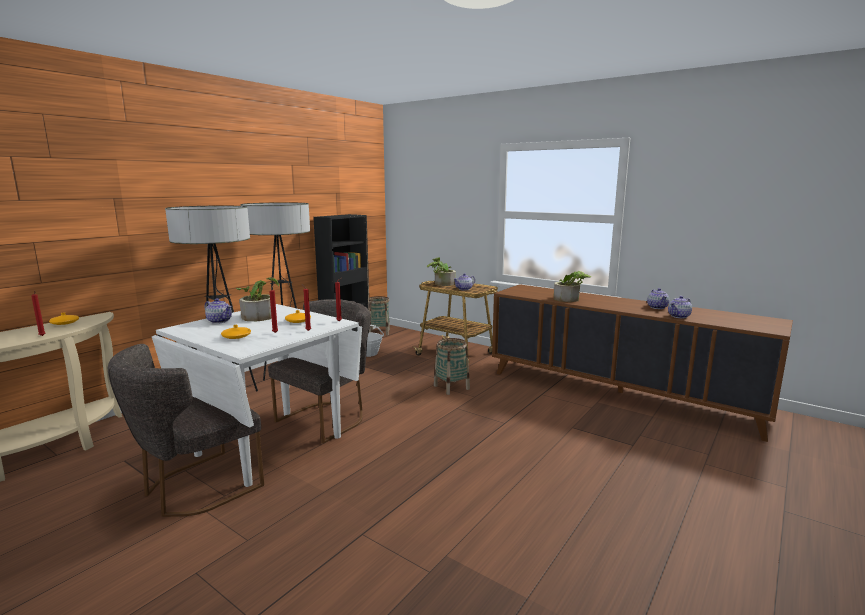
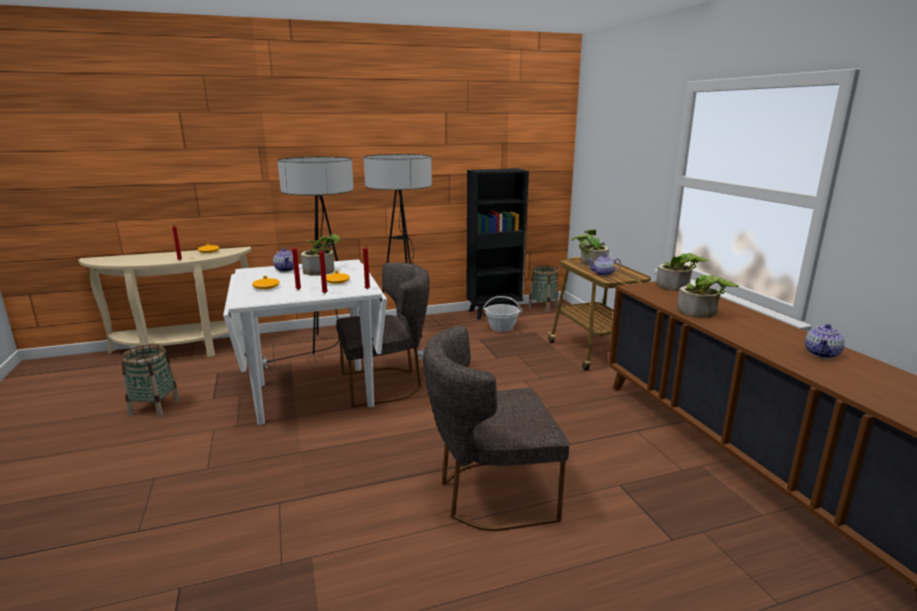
camera: 35 degrees right, 5 degrees up
(195, 488) = (228, 412): grey chair -> grey chair (489, 494)
(451, 387) = (539, 389): basket -> basket (154, 407)
(529, 288) = (677, 287): none -> potted plant
(679, 316) = (829, 376): teapot -> none

